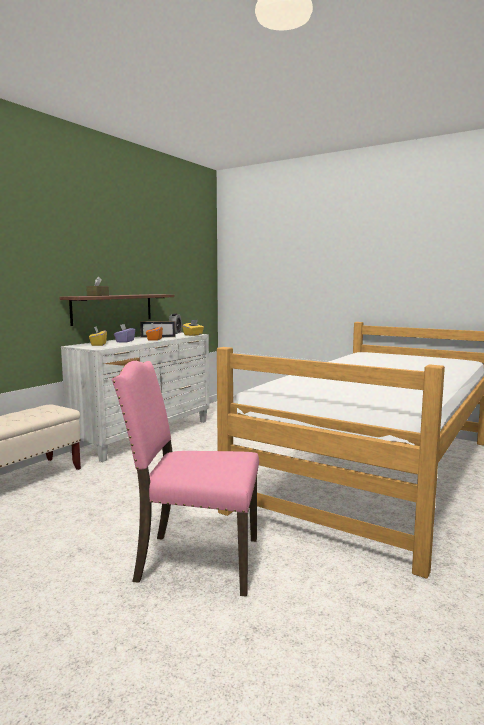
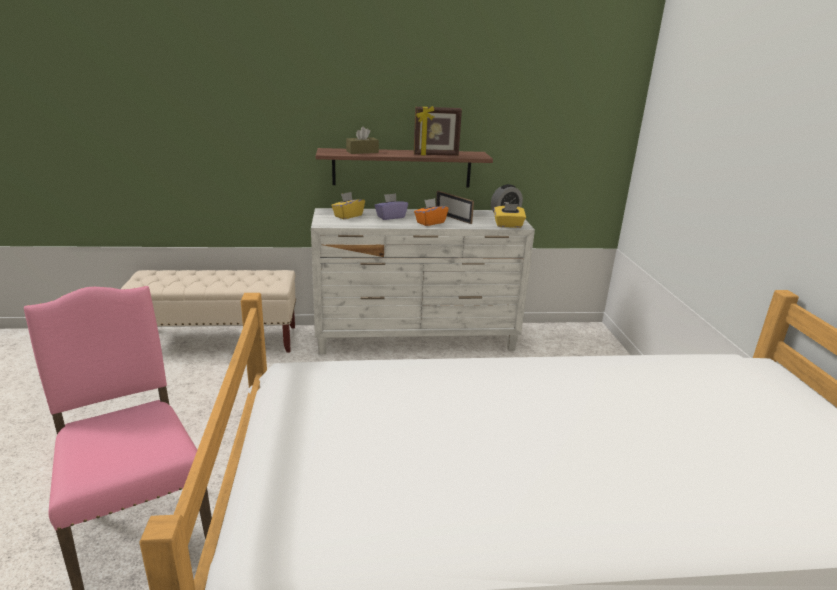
camera: 50 degrees right, 15 degrees up
(142, 294) = (436, 155): none -> picture frame

